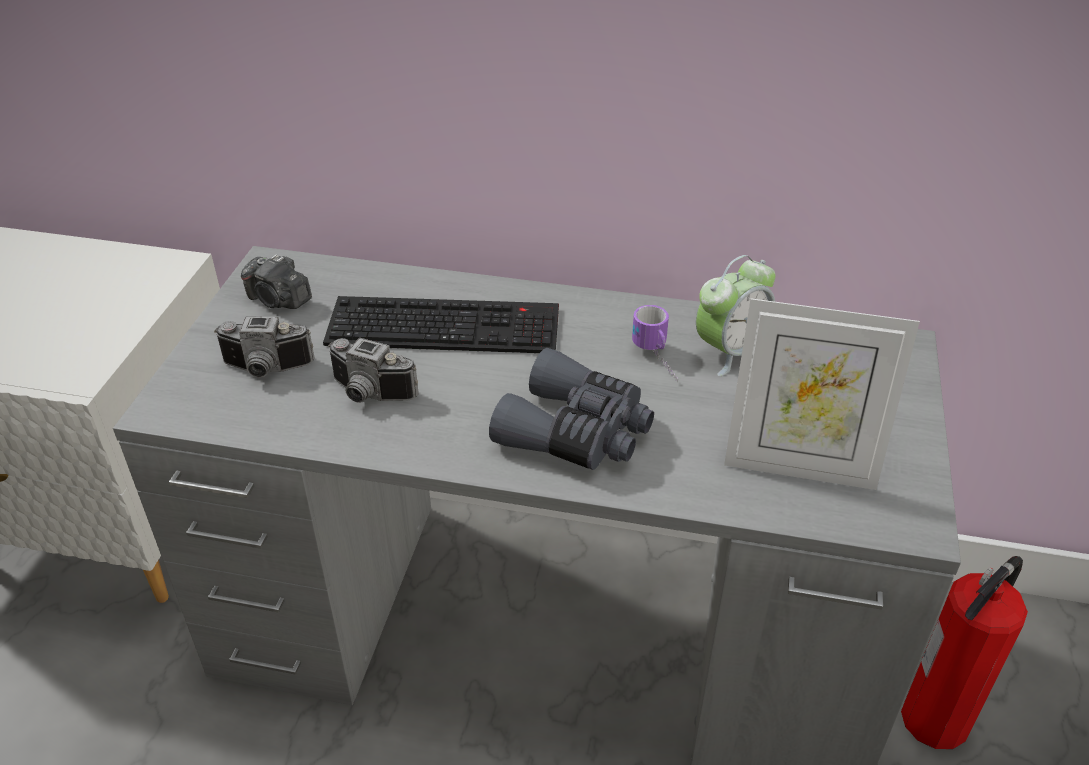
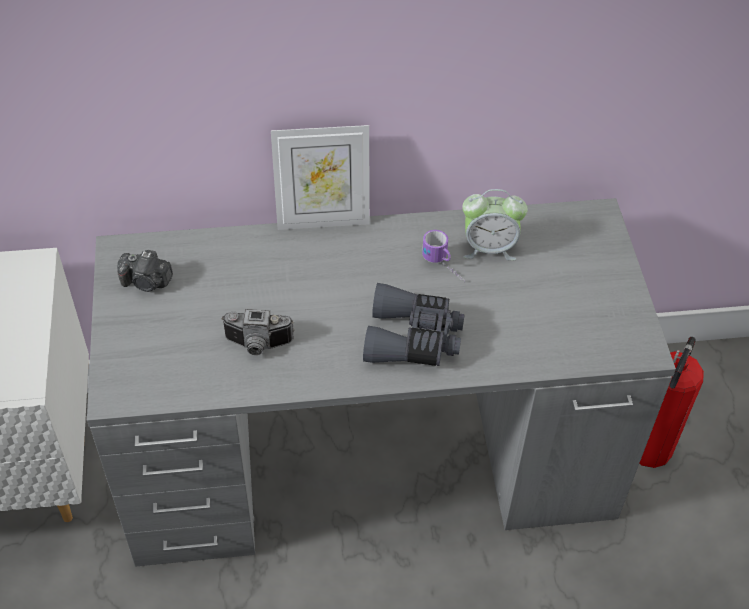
camera: 20 degrees left, 10 degrees up
(266, 370) = (172, 344): camera -> none
(447, 324) = (284, 273): keyboard -> none
(730, 351) = (489, 248): alarm clock -> alarm clock turned 60 degrees clockwise
(800, 466) = (563, 327): picture frame -> picture frame (323, 220)

